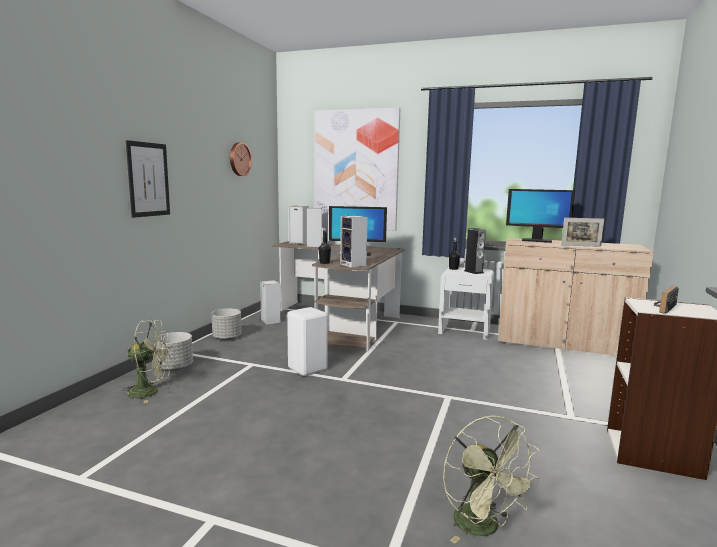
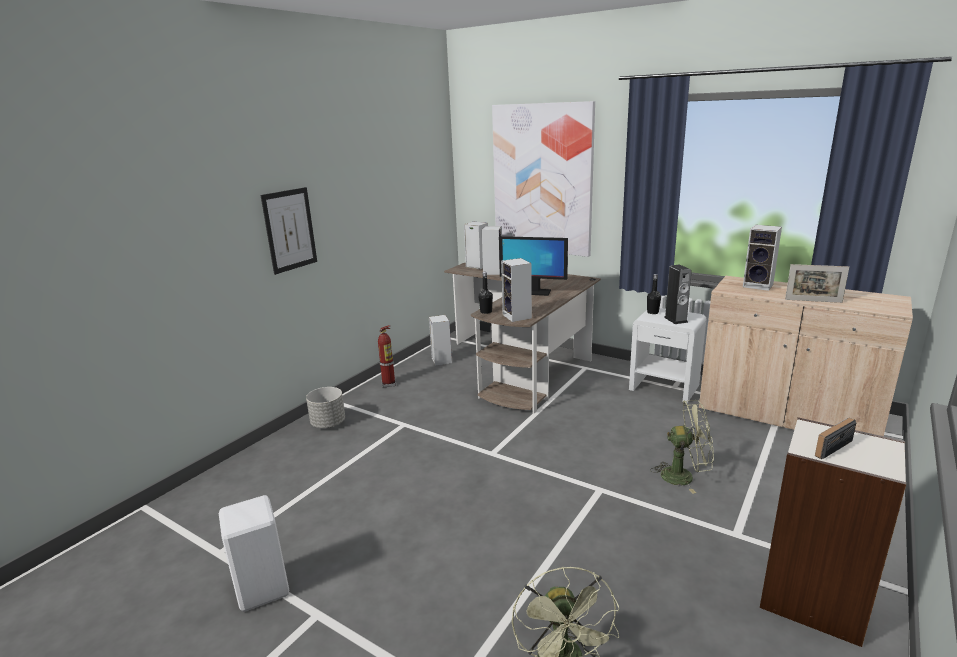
camera: 15 degrees right, 10 degrees up
(150, 392) = (298, 454): green fan -> green fan (684, 476)
(227, 338) = (389, 384): grey planter -> fire extinguisher
(239, 159) = (400, 178): wall clock -> none
(307, 369) = (458, 436): white stool -> white stool (261, 590)
(536, 241) = (759, 286): monitor -> speaker

